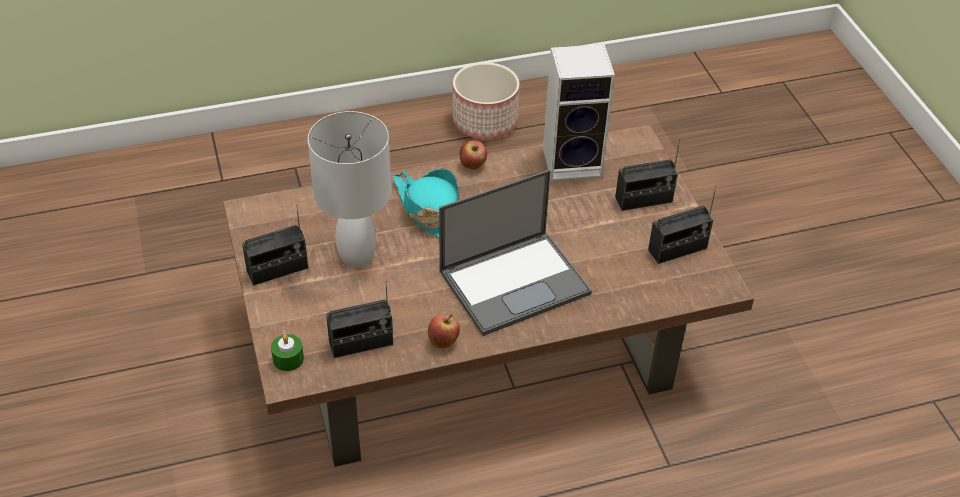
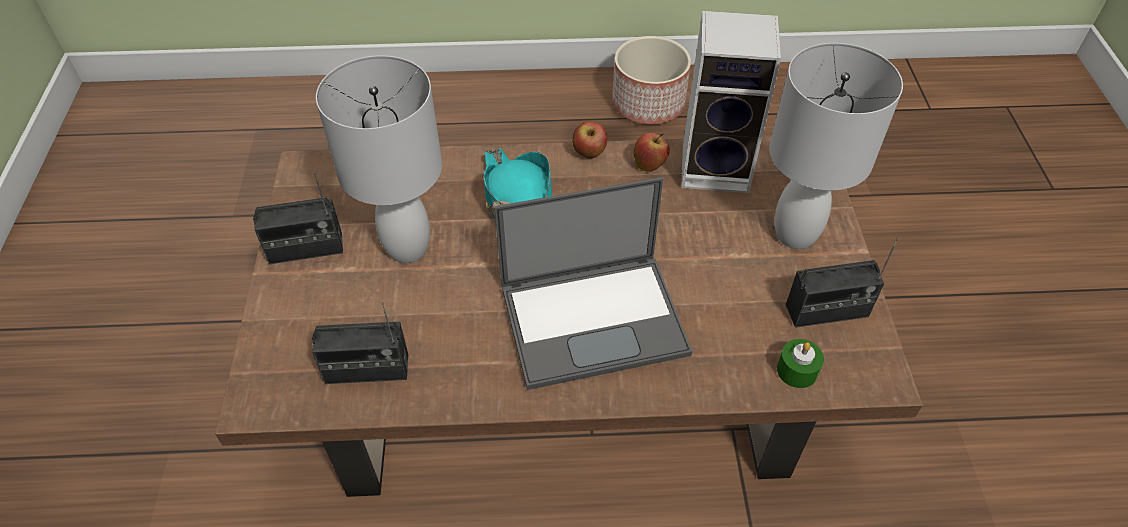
camera: 15 degrees right, 5 degrees up
(288, 359) = (268, 373): green candle -> green candle (797, 370)
(443, 342) = (473, 388): apple -> apple (650, 165)
(643, 200) = (796, 233): radio -> white table lamp

